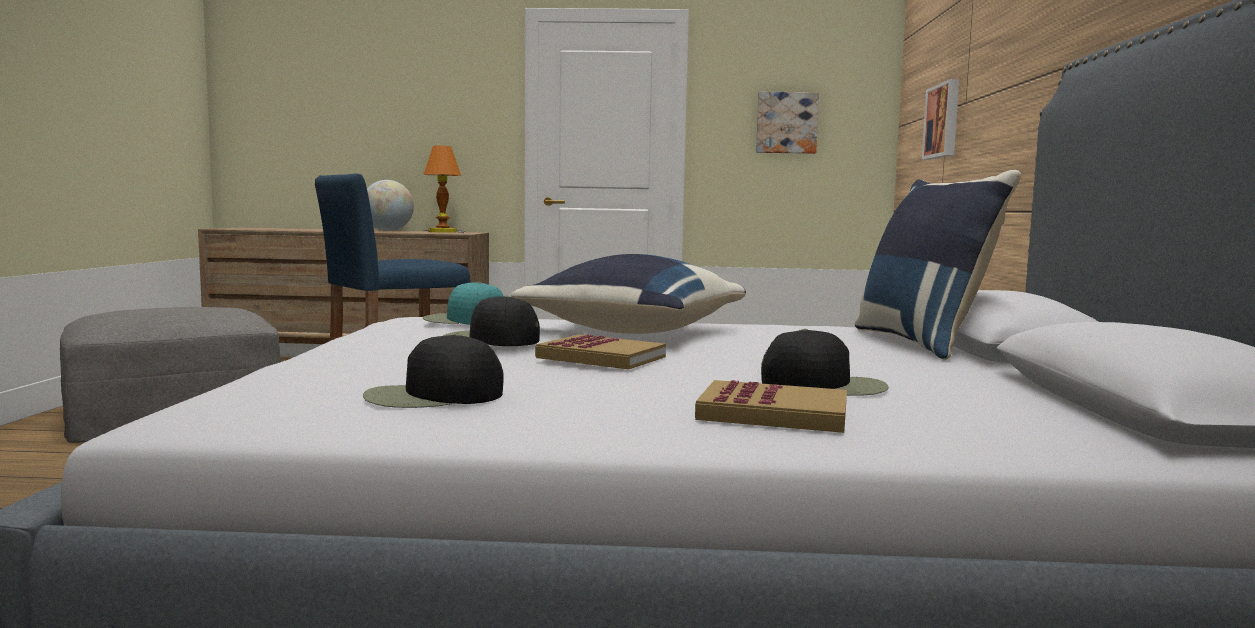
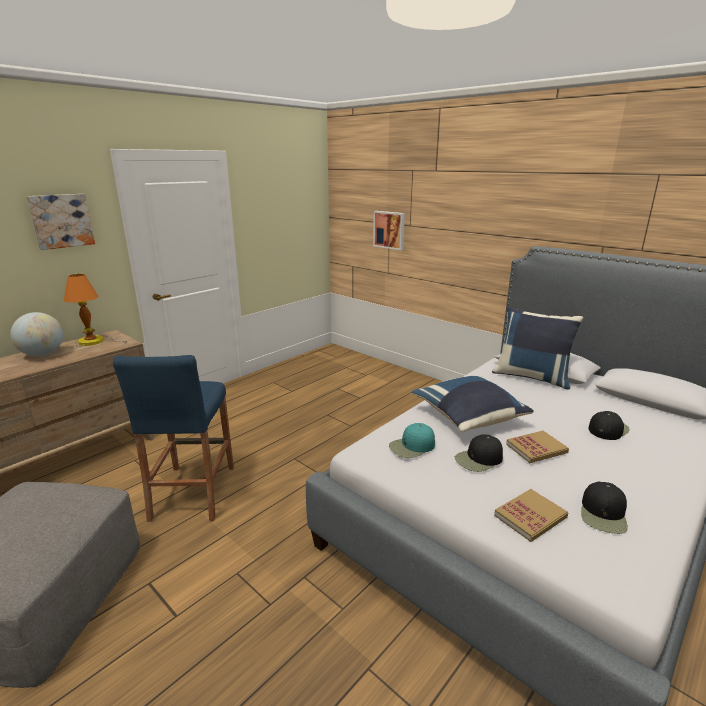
camera: 50 degrees left, 15 degrees up
(773, 413) = (653, 457): book -> book (530, 516)
(786, 123) = (283, 221): picture -> picture (61, 221)

